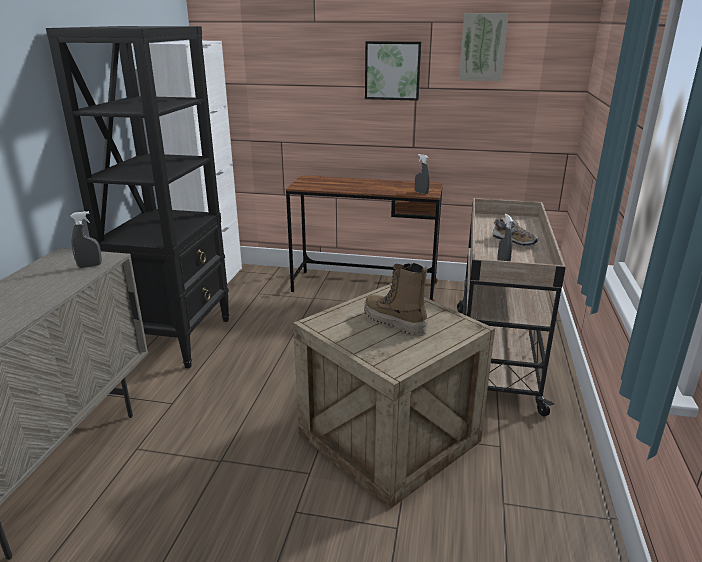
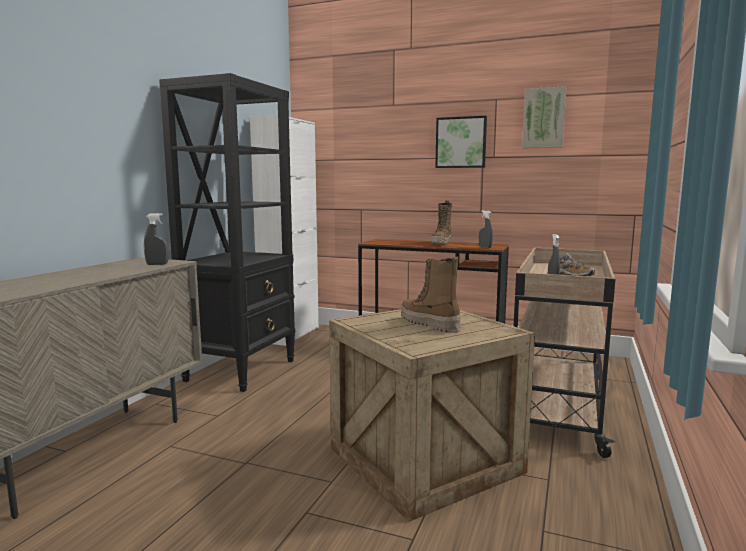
camera: 10 degrees right, 15 degrees down
(374, 186) = (441, 244): none -> boot

